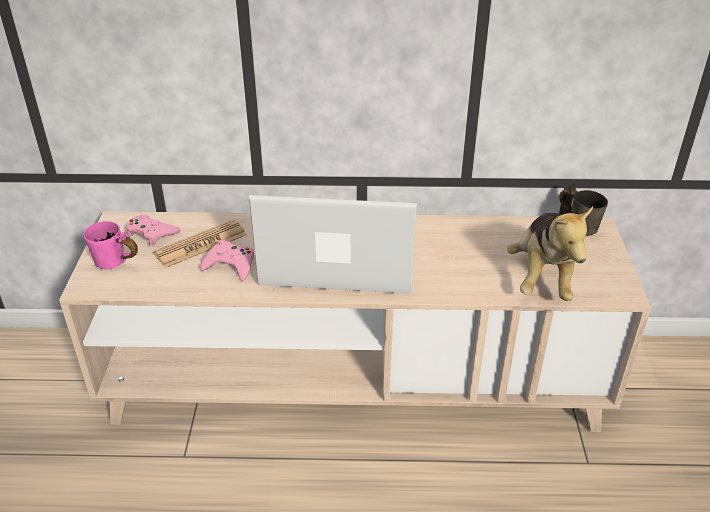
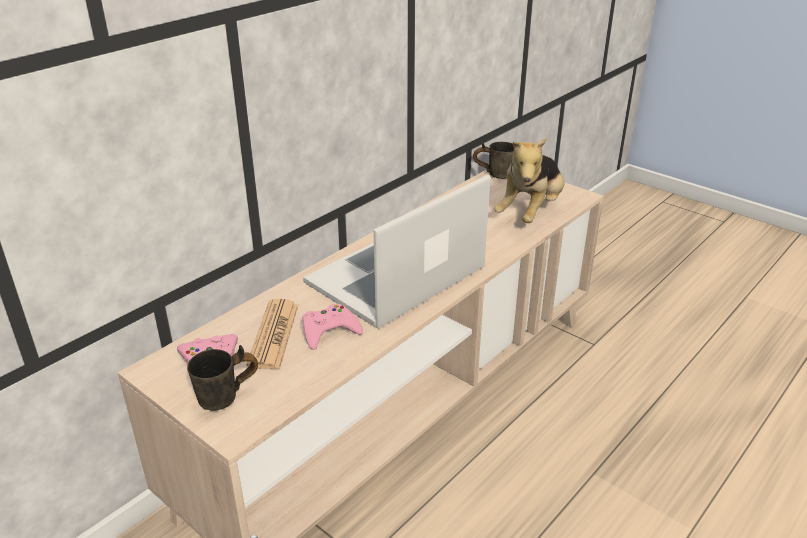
camera: 50 degrees left, 5 degrees down
(114, 266) = (227, 400): pink mug -> grey mug
(542, 277) = (530, 212): plush toy -> plush toy turned 75 degrees clockwise

